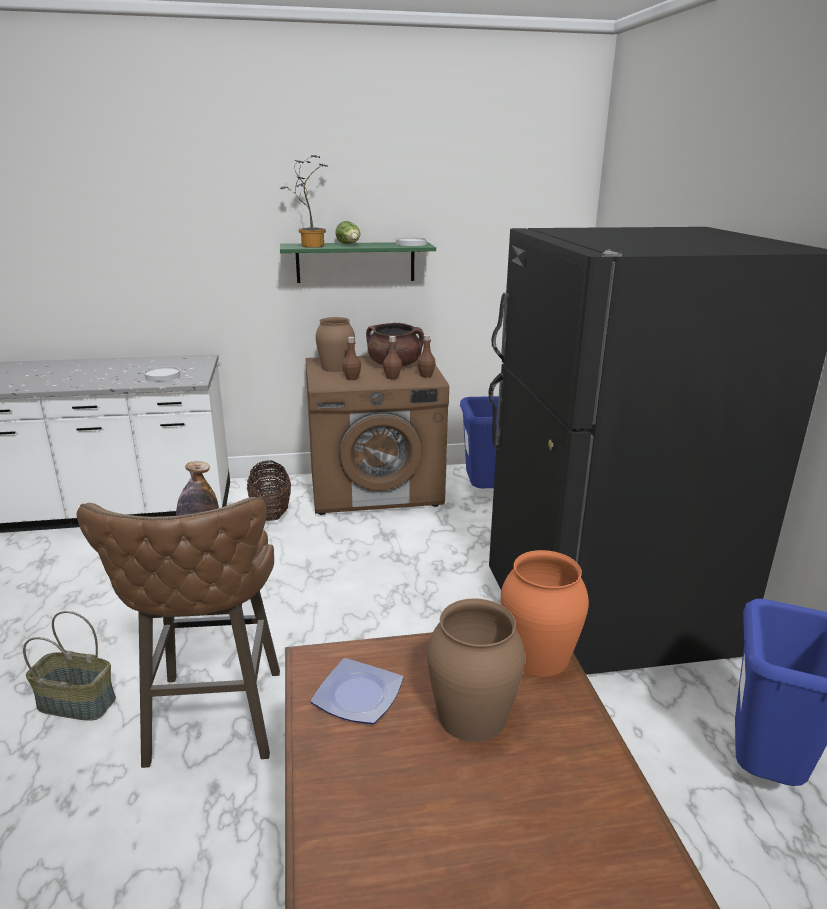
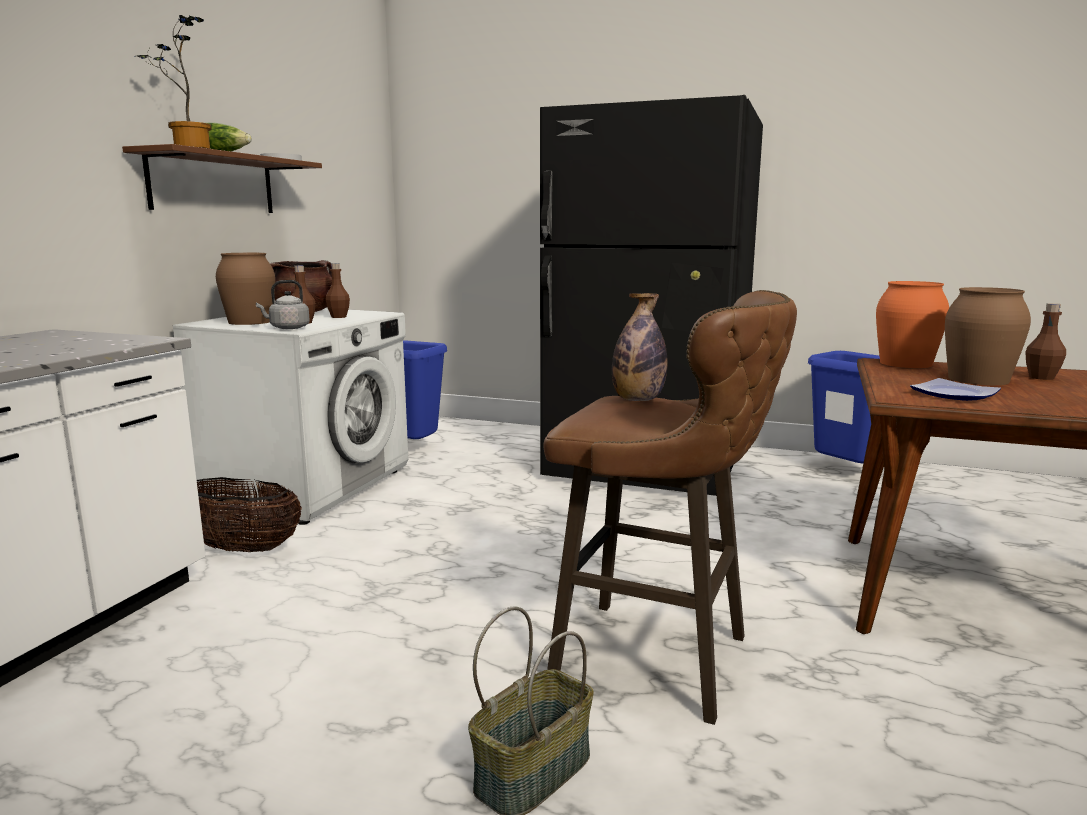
camera: 60 degrees left, 10 degrees down
(162, 376) = (72, 346): white plate -> none
(324, 382) = (287, 328): none -> grey kettle
(355, 262) = (213, 184): green shelf -> brown shelf
(376, 492) = (313, 488): brown washing machine -> white washing machine
(426, 375) = (362, 312): brown bottle -> brown bottle (1041, 377)

